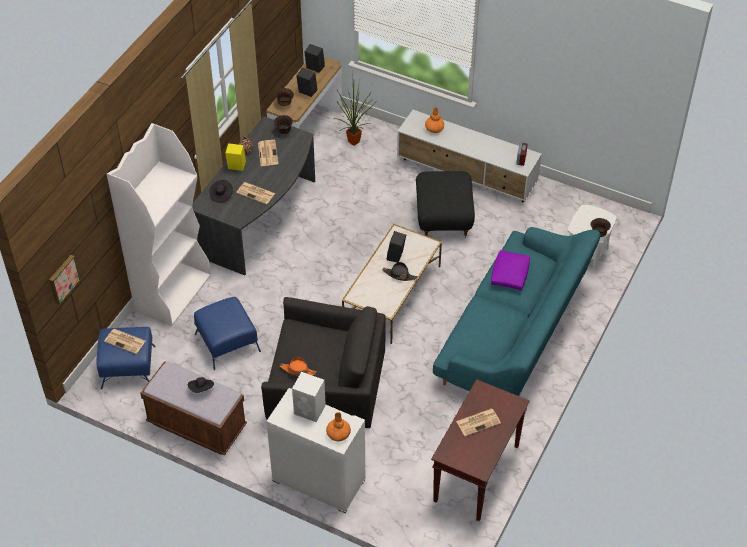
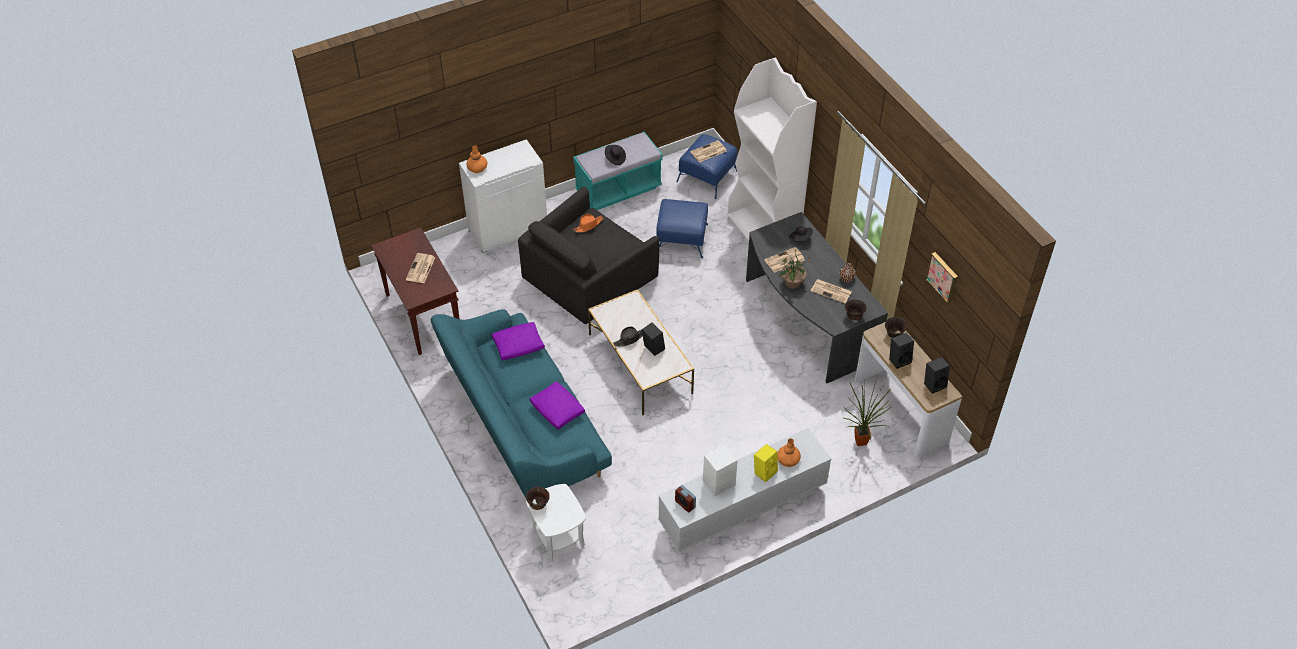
camera: 125 degrees right, 0 degrees up
(63, 279) = (732, 59): picture -> picture (943, 277)
(197, 425) = (618, 189): brown bench -> turquoise bench
(236, 167) = (829, 262): yellow speaker -> yellow speaker (764, 471)
(278, 178) = (792, 283): none -> potted plant
(310, 410) = (512, 164): white speaker -> white speaker (718, 483)
(443, 218) = (699, 452): black ottoman -> none
(473, 335) = (519, 345): none -> purple pillow

